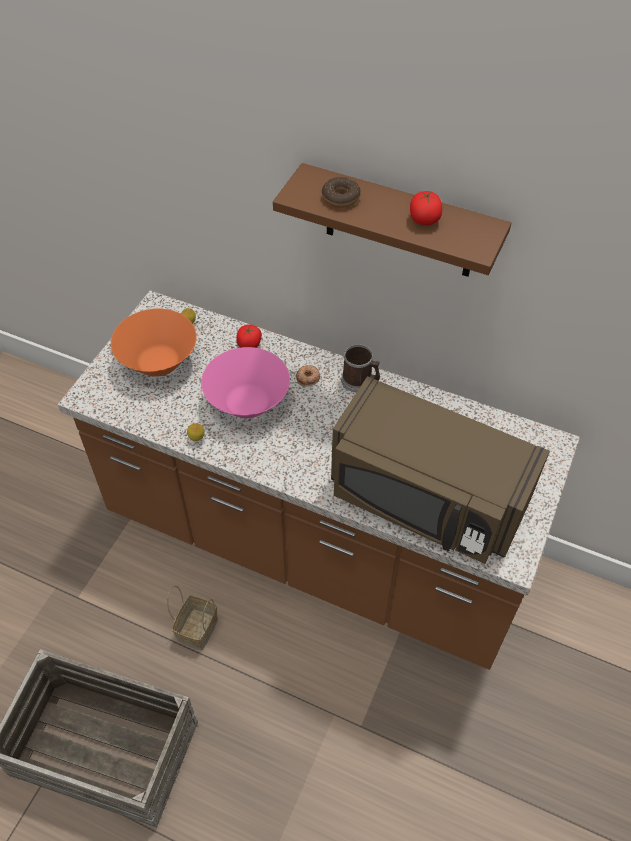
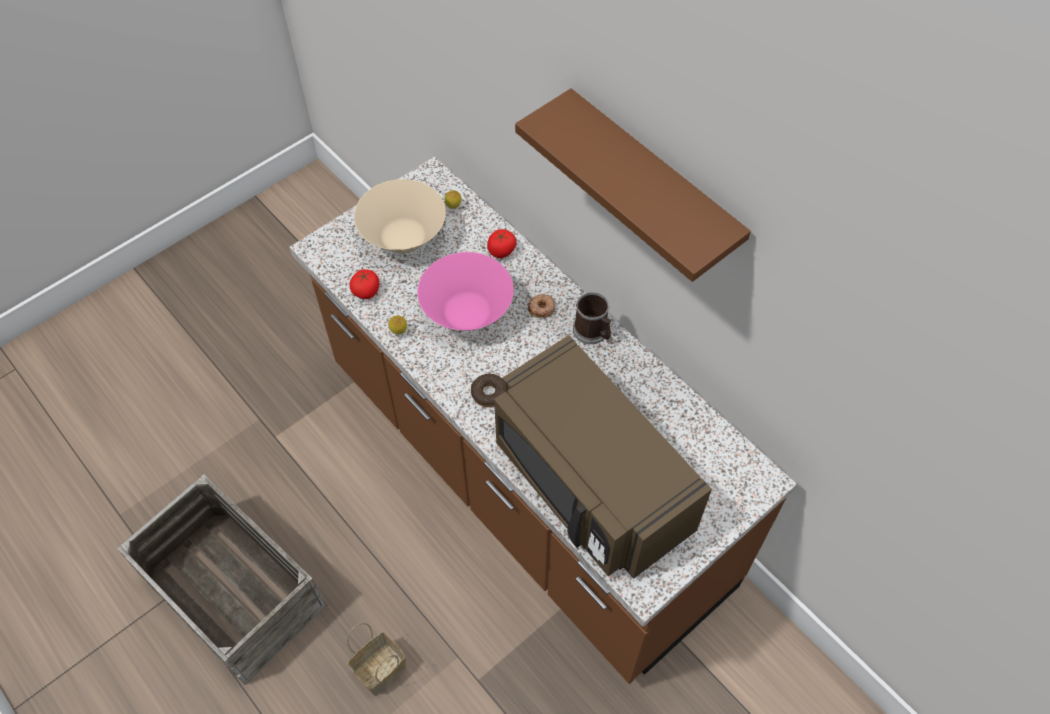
camera: 25 degrees right, 5 degrees up
(158, 362) = (403, 237): orange bowl -> beige bowl
(197, 628) = (370, 514): basket -> basket (381, 667)
(341, 197) = (586, 142): donut -> donut (489, 393)
(424, 219) = (657, 196): tomato -> tomato (366, 291)

